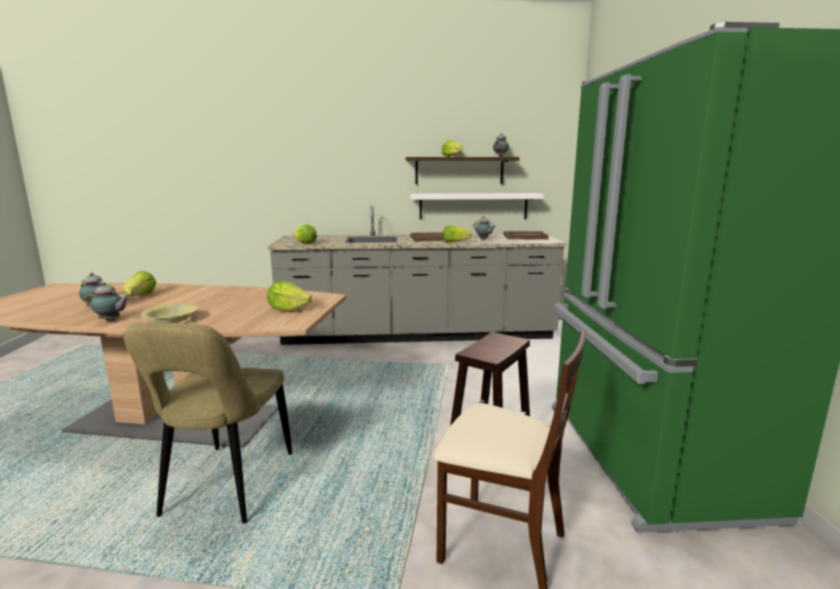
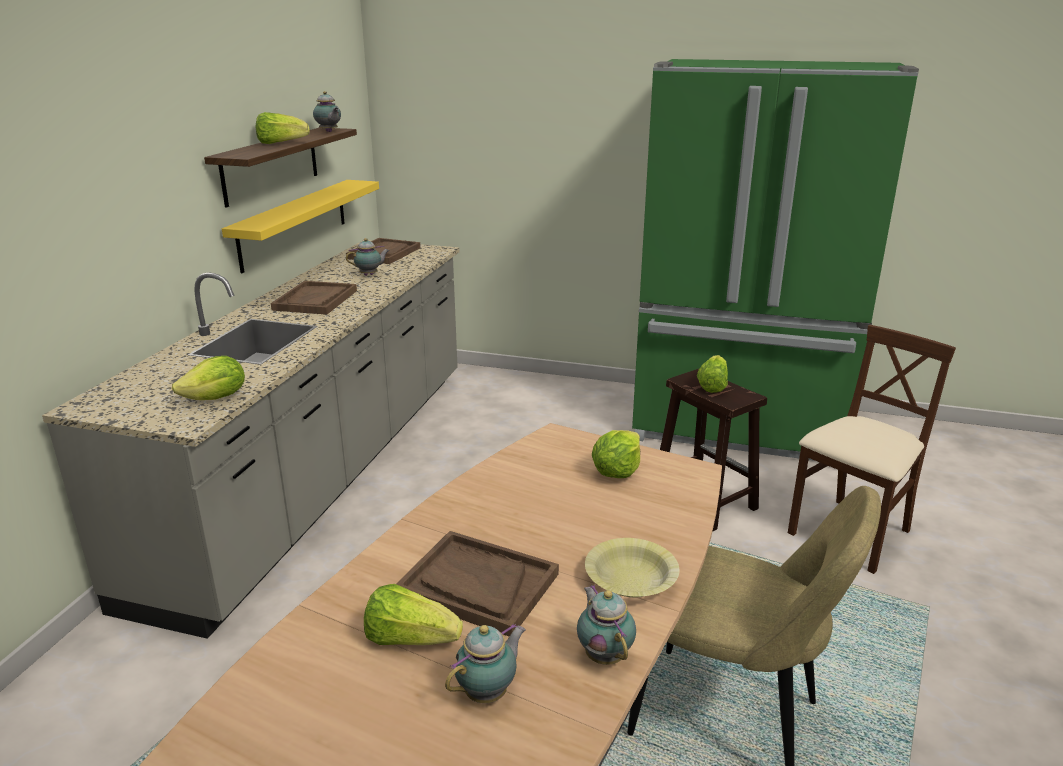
camera: 70 degrees left, 10 degrees up
(111, 320) = (604, 655): teapot -> teapot turned 45 degrees counterclockwise
(176, 299) = (477, 585): none -> brown tray
(455, 242) = (375, 293): lettuce -> lettuce (712, 385)
(473, 206) = (294, 223): white shelf -> yellow shelf

